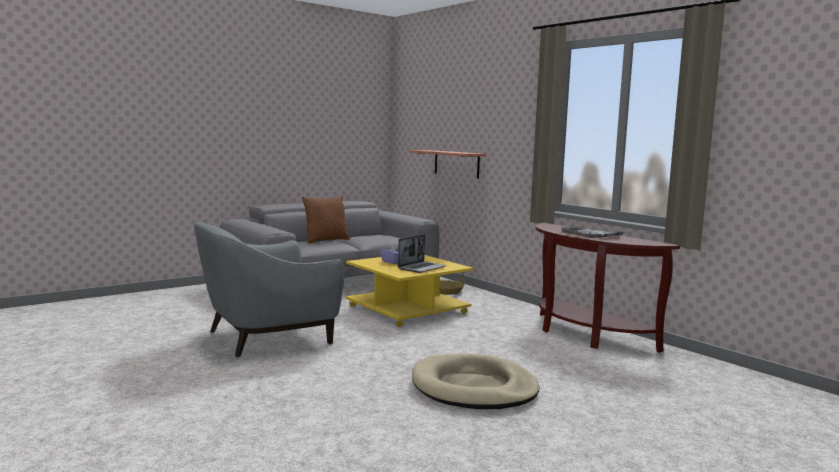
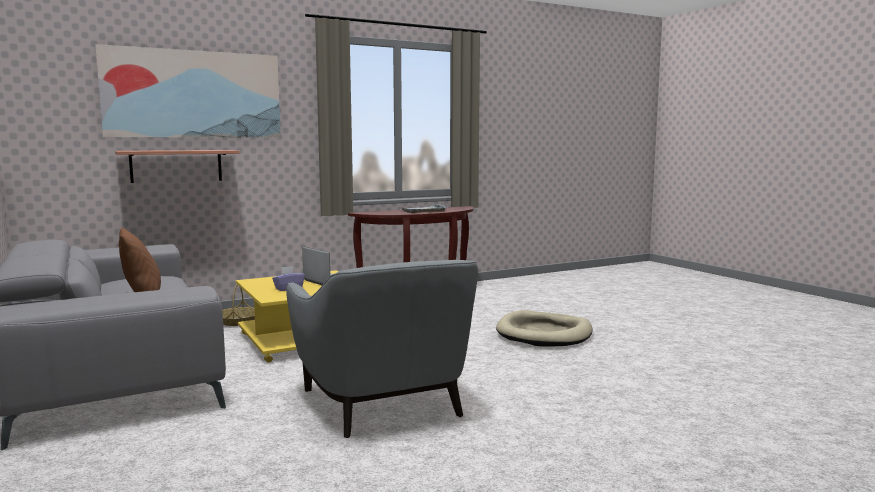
camera: 80 degrees left, 0 degrees up
(469, 108) = (194, 94): none -> picture

